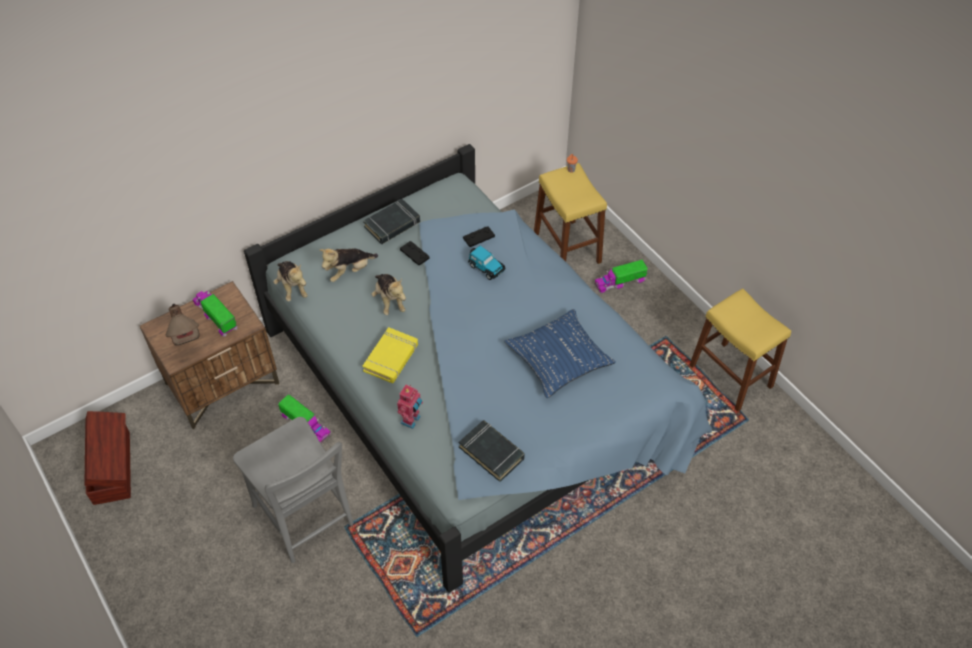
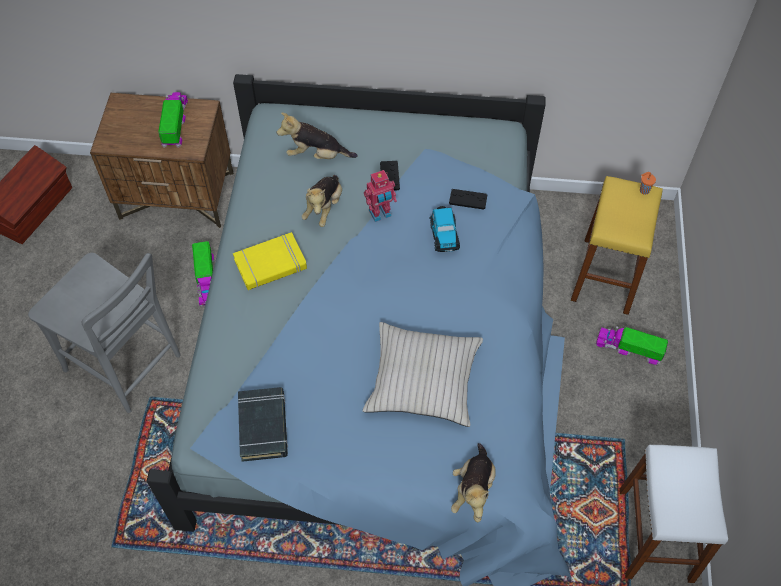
camera: 40 degrees right, 5 degrees up
(189, 345) = (130, 135): table lamp -> none
(292, 287) = (255, 138): plush toy -> plush toy (473, 490)
(306, 519) = (127, 366): grey chair -> grey chair turned 60 degrees counterclockwise
(392, 224) = (398, 134): black book -> none
(411, 420) = (228, 338): toy robot -> toy robot (380, 214)
(559, 359) = (423, 380): blue pillow -> beige pillow
(730, 376) = (655, 535): yellow stool -> white stool

